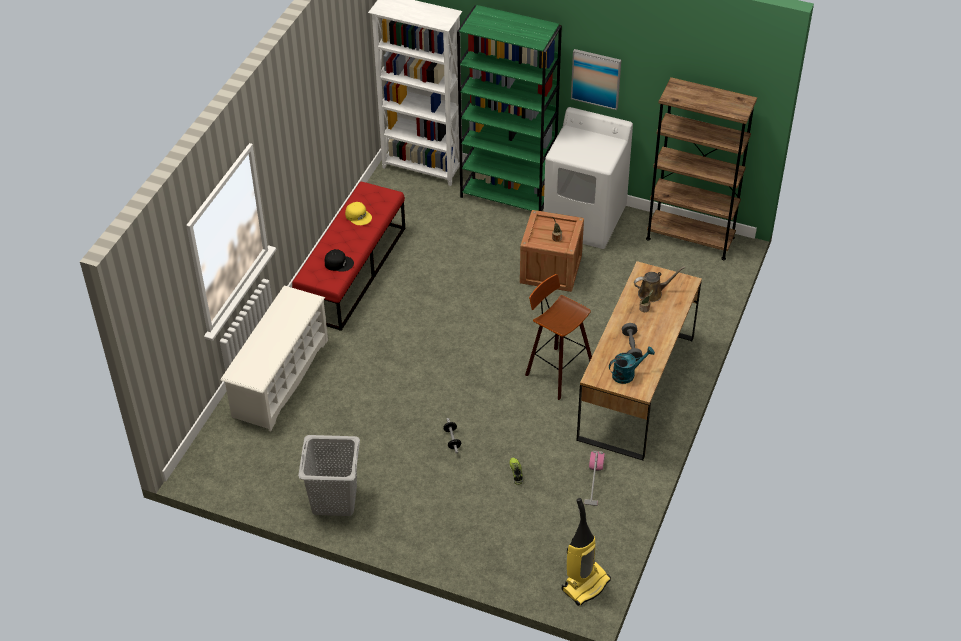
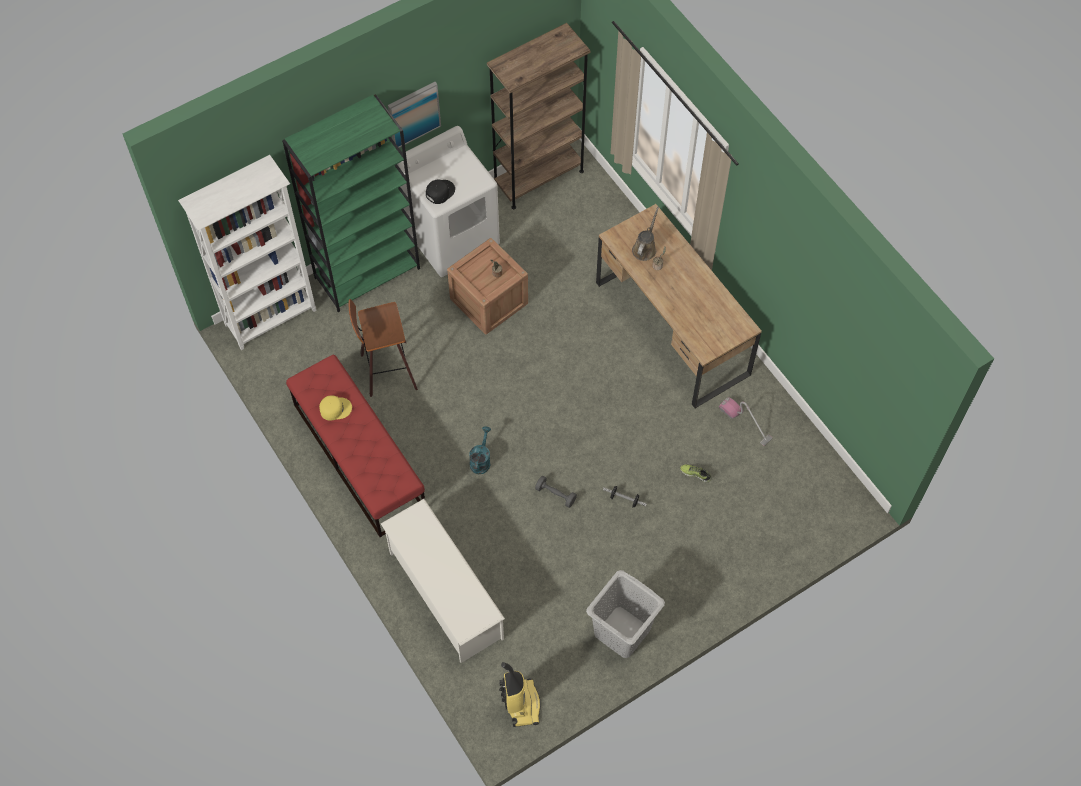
camera: 55 degrees left, 15 degrees up
(338, 263) = (384, 461): black cap -> black cap (440, 192)
(556, 371) = (609, 373): stool -> stool (386, 370)
(585, 584) = (842, 497): vacuum cleaner -> vacuum cleaner (521, 703)
(627, 374) = (720, 325): turquoise watering can -> turquoise watering can (481, 460)
(631, 347) = (693, 303): grey dumbbell -> grey dumbbell (555, 494)

